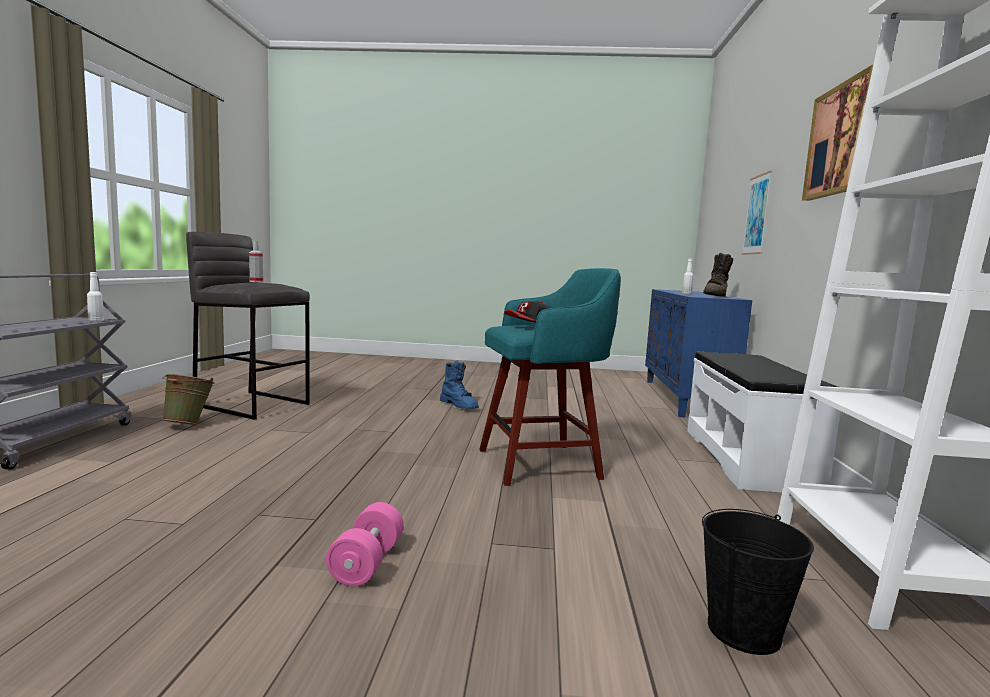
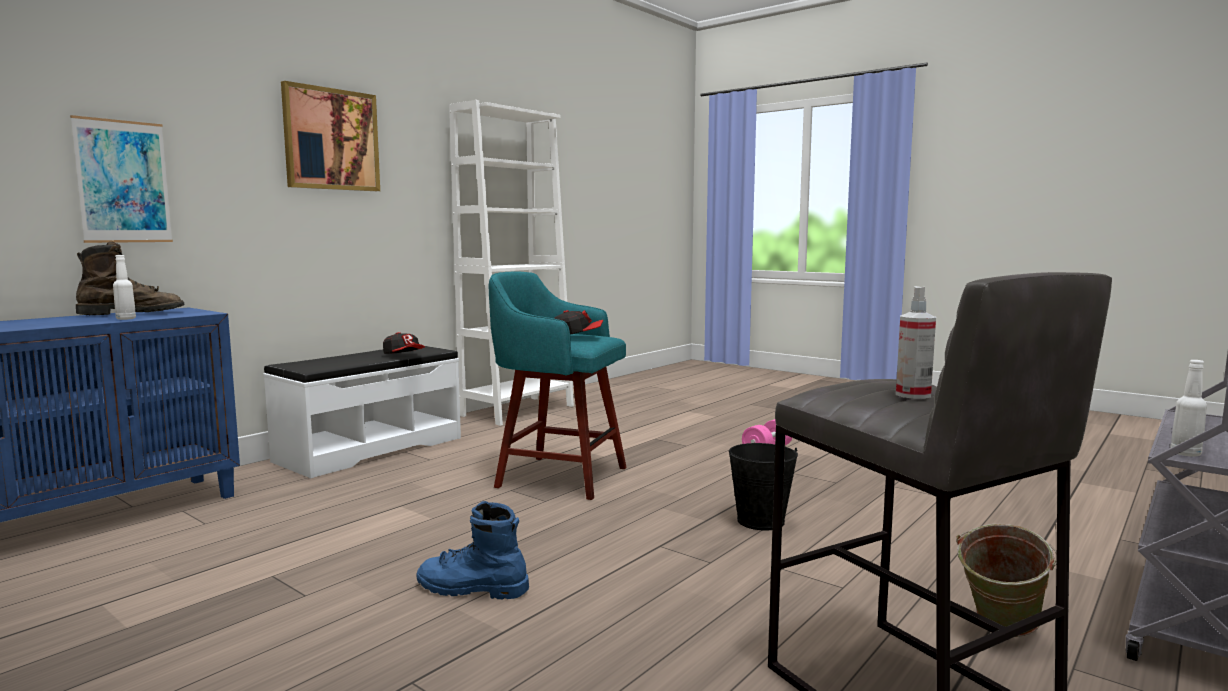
camera: 145 degrees left, 0 degrees up
(459, 405) = (471, 589): blue boot -> blue boot turned 75 degrees counterclockwise
(741, 369) = (404, 355): none -> cap
(744, 631) = (623, 412): black bucket -> black bucket (760, 521)

